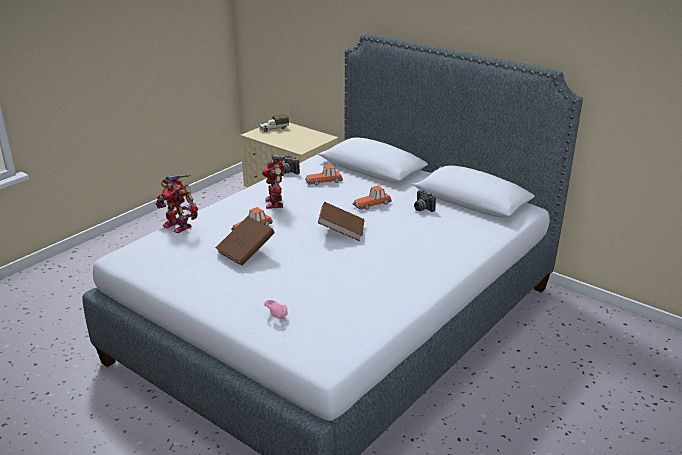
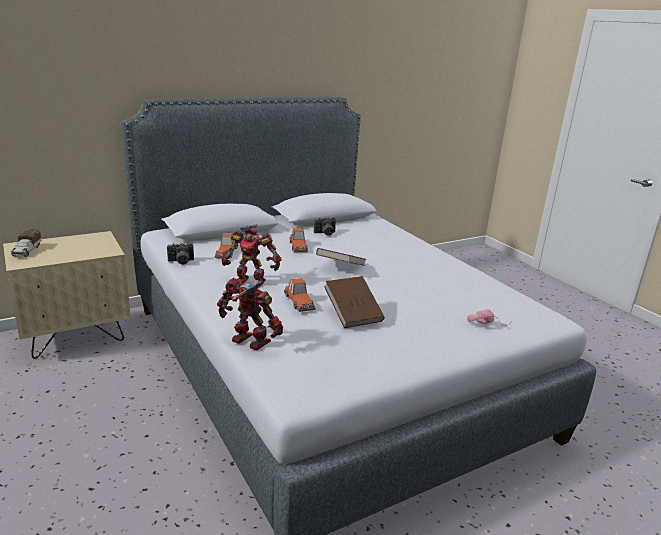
camera: 70 degrees left, 5 degrees down
(179, 225) = (249, 342): toy robot -> toy robot turned 120 degrees counterclockwise

